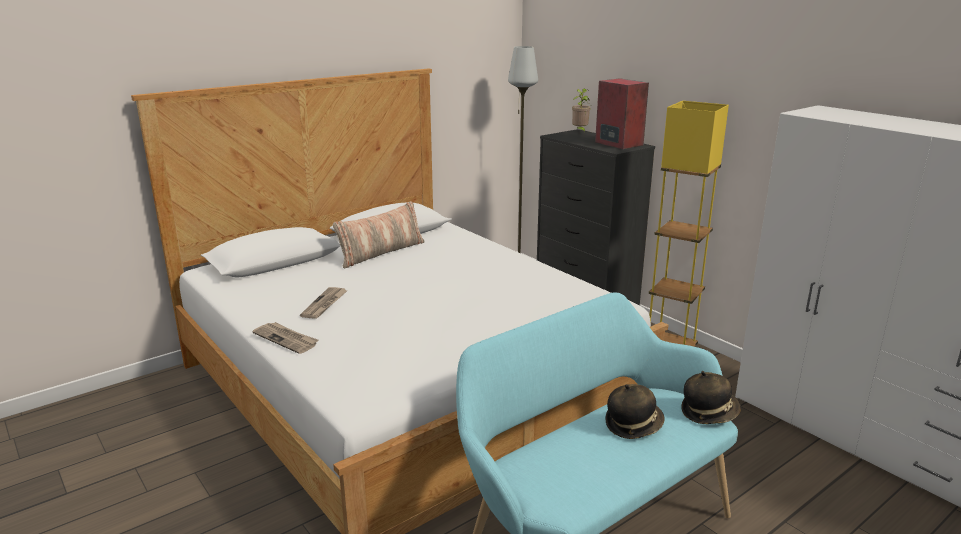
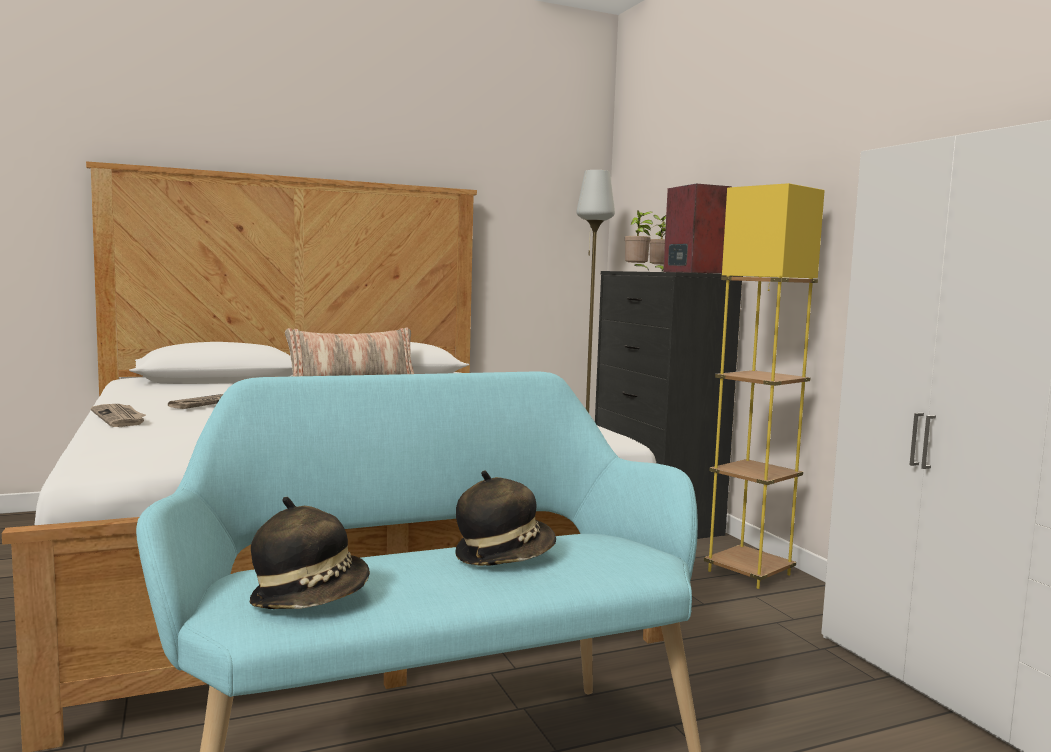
camera: 15 degrees right, 15 degrees down
(572, 139) = (637, 271): none -> potted plant
(709, 412) = (651, 560): hat -> hat (311, 598)

